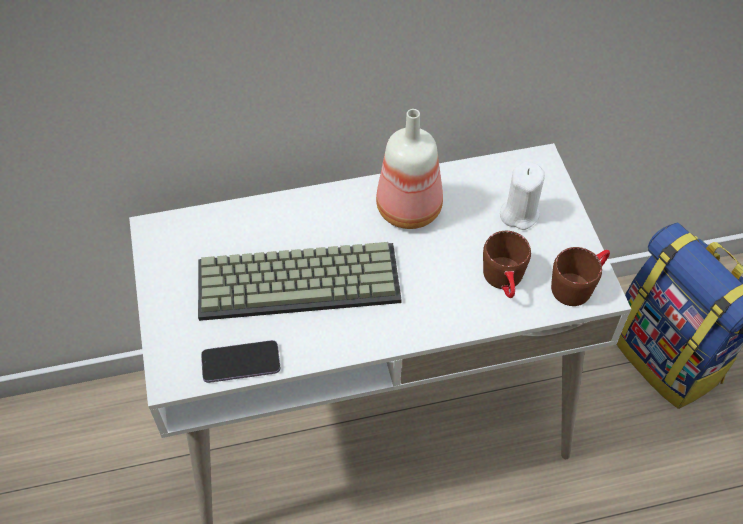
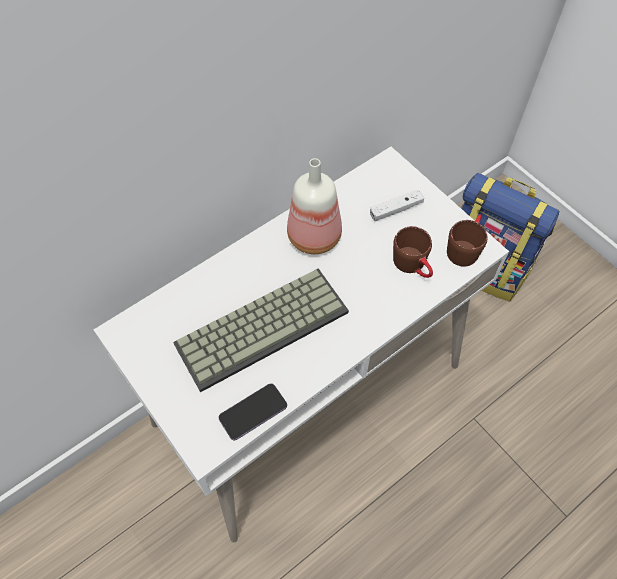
camera: 25 degrees left, 5 degrees up
(519, 214) = (396, 209): white candle -> white game controller

